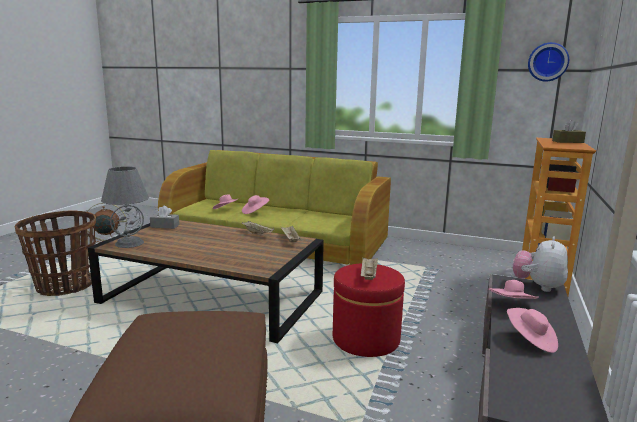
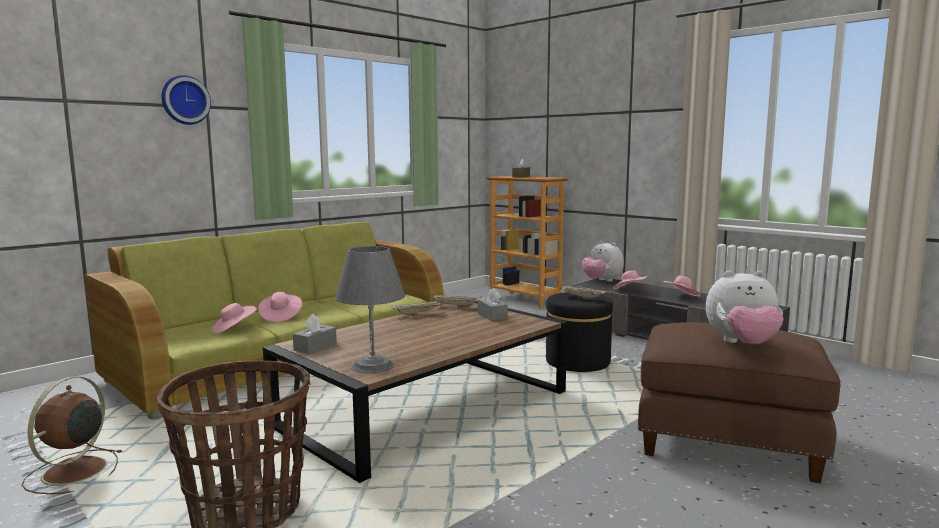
camera: 65 degrees left, 5 degrees down
(135, 345) = (742, 344): none -> plush toy
(271, 253) = (492, 316): none -> grey tissue box
(366, 339) = (577, 362): red ottoman -> black ottoman
(548, 62) = (461, 111): wall clock -> wall clock (184, 100)

